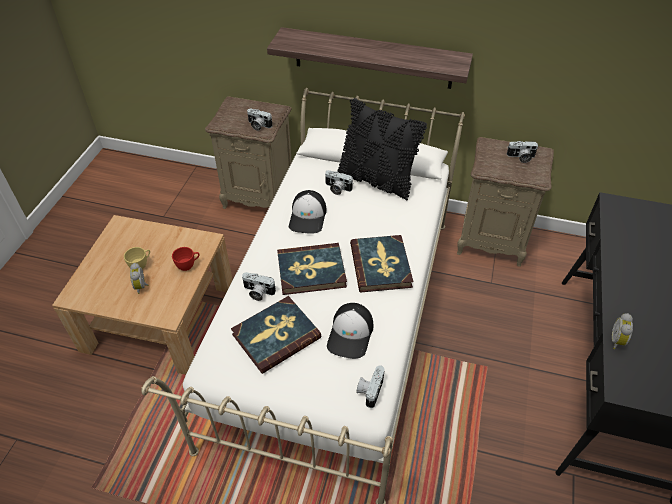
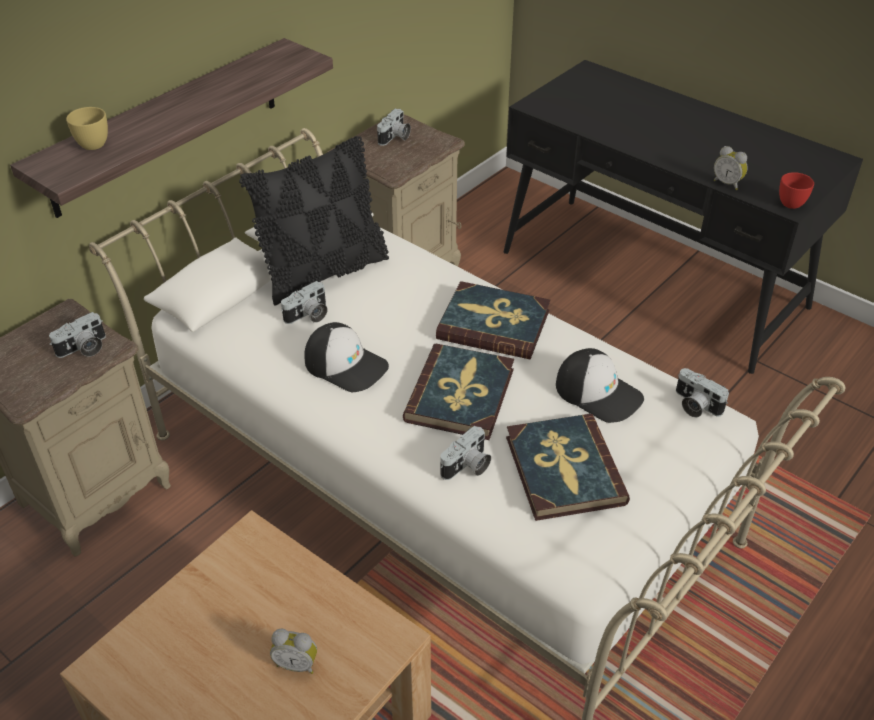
camera: 65 degrees left, 5 degrees down
(141, 265) = (240, 653): yellow cup -> yellow cup (93, 142)
(188, 265) = (292, 579): red cup -> red cup (790, 201)

